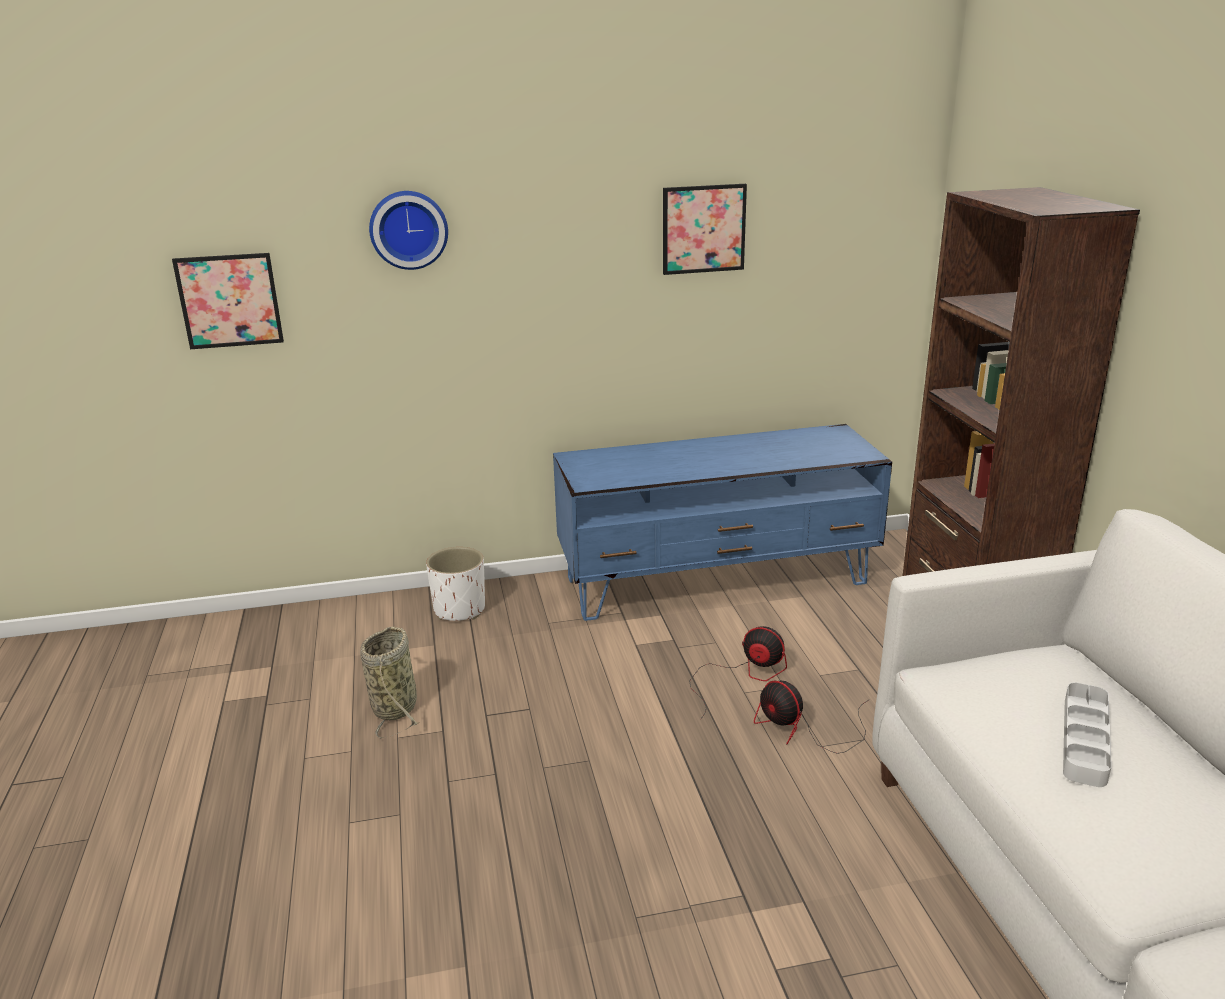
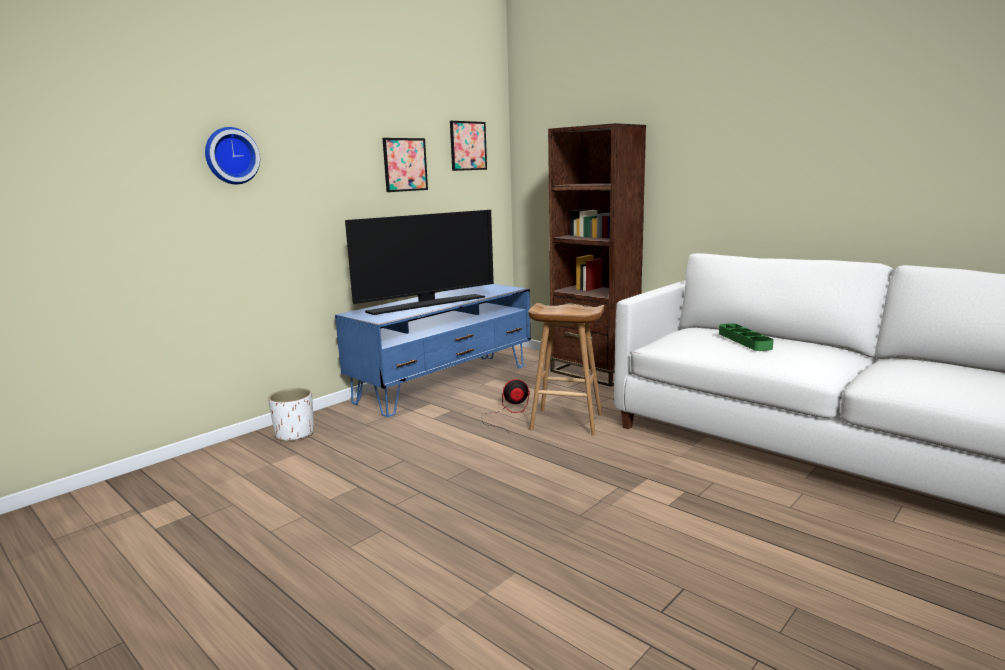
camera: 35 degrees left, 10 degrees down
(229, 301) = (91, 207): picture -> picture (468, 146)
(395, 706) = (308, 487): basket -> none
(688, 464) = (427, 305): none -> television
(804, 730) = (565, 422): fan -> brown stool
(1085, 739) = (744, 341): grey tray -> green tray

